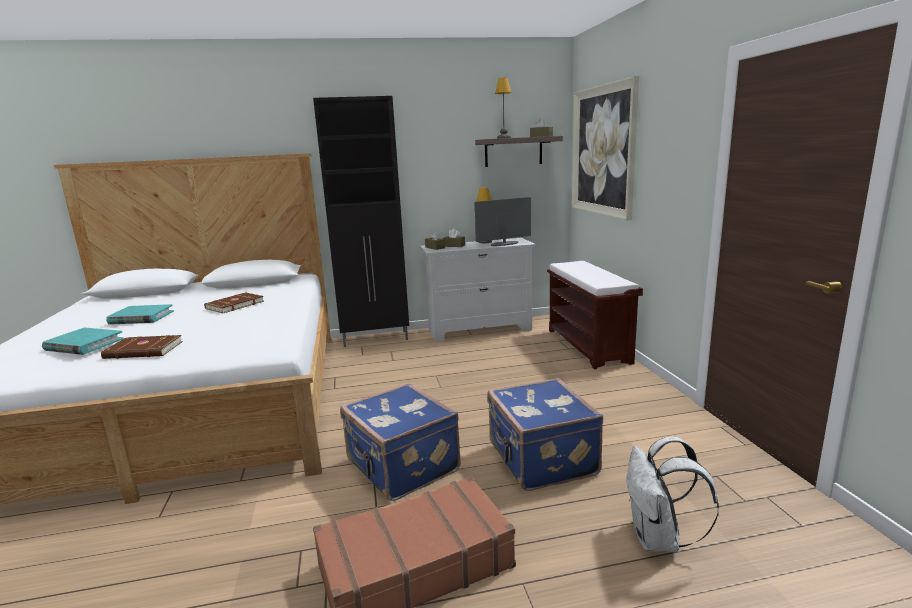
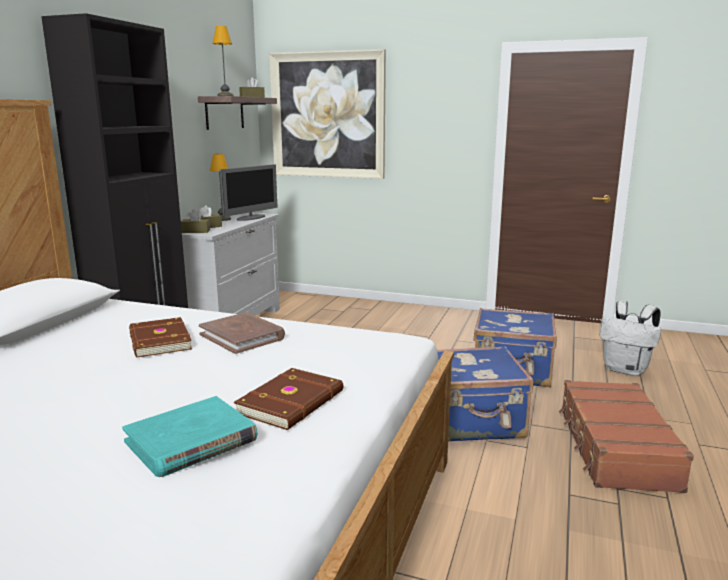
camera: 60 degrees left, 0 degrees up
(141, 317) = (85, 400): turquoise book -> none
(252, 315) = (242, 336): none -> brown book
(504, 244) = (251, 218): monitor -> monitor turned 150 degrees counterclockwise
(589, 346) = (351, 305): brown bench -> none

